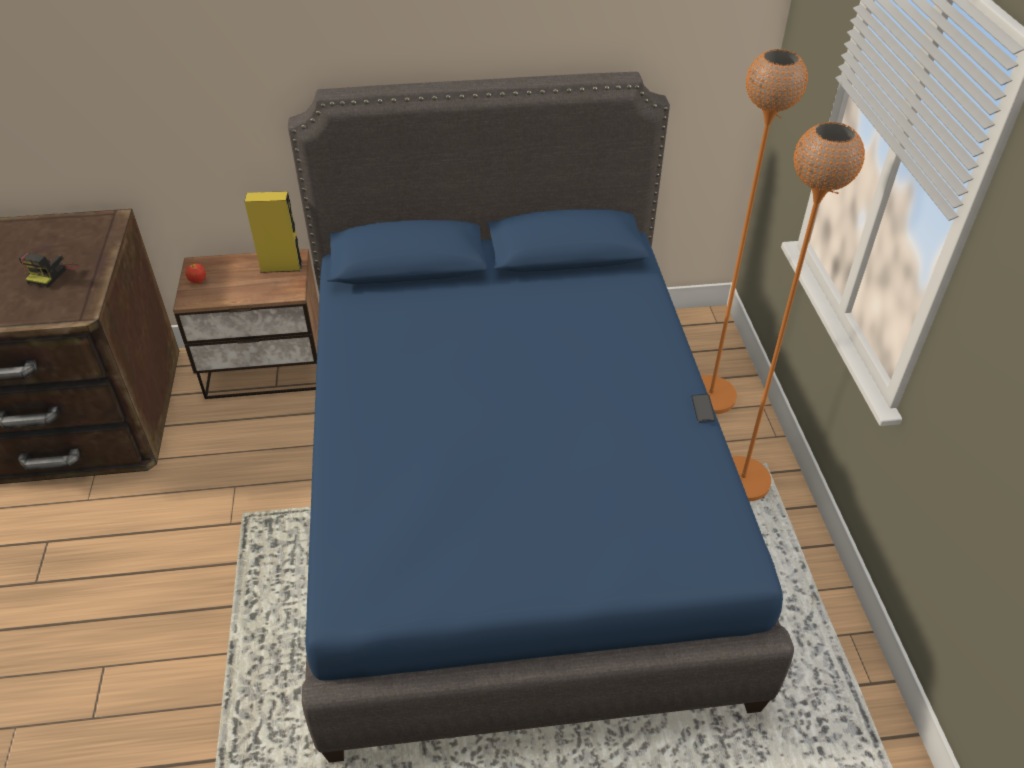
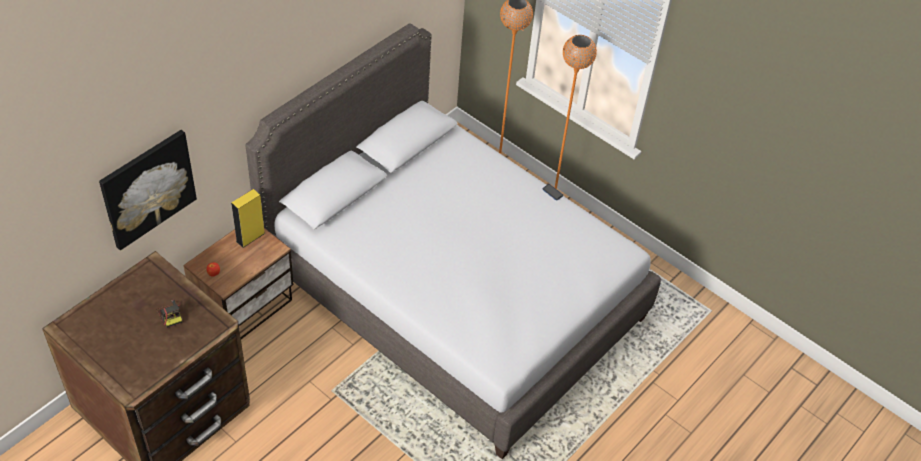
camera: 45 degrees left, 5 degrees up
(110, 99) = (148, 188): none -> picture
(510, 494) = (453, 293): blue bed -> grey bed

